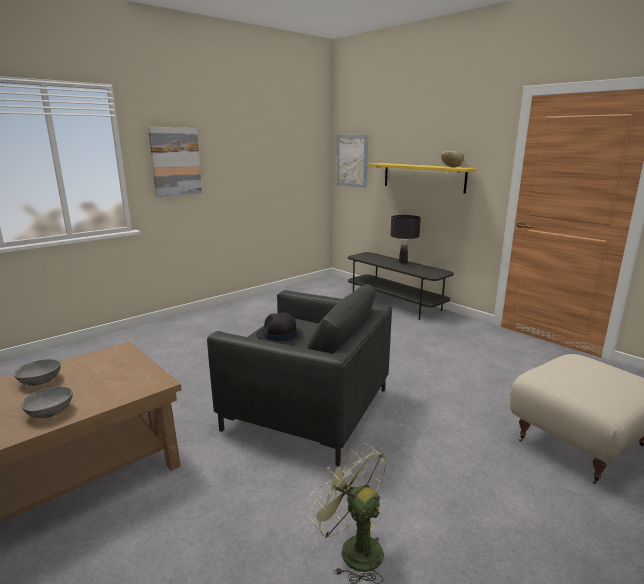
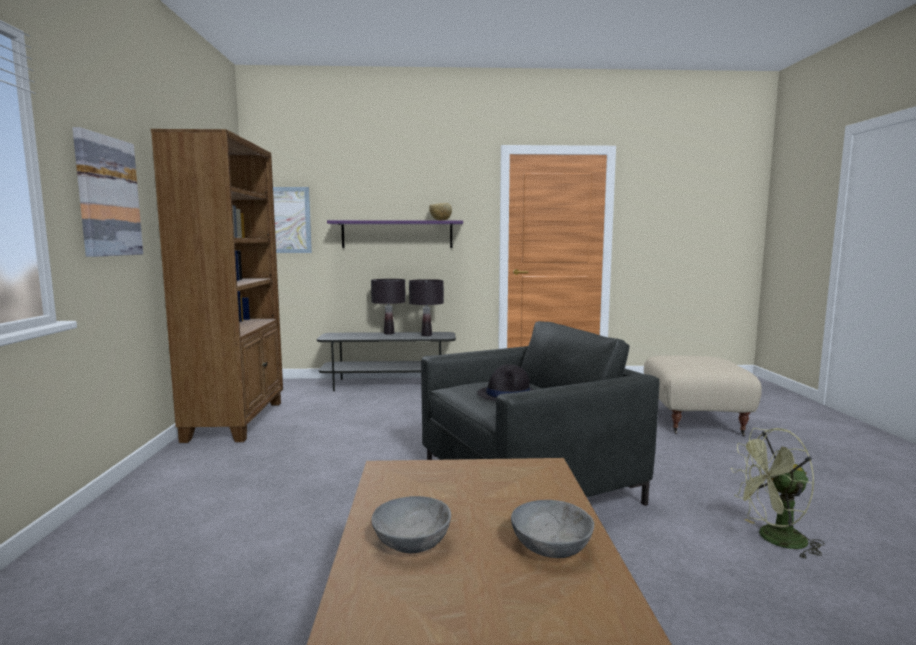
camera: 50 degrees left, 10 degrees down
(270, 300) = (237, 420): none -> brown bookcase
(423, 177) = (397, 234): yellow shelf -> purple shelf
(423, 270) = (426, 335): none -> black table lamp

